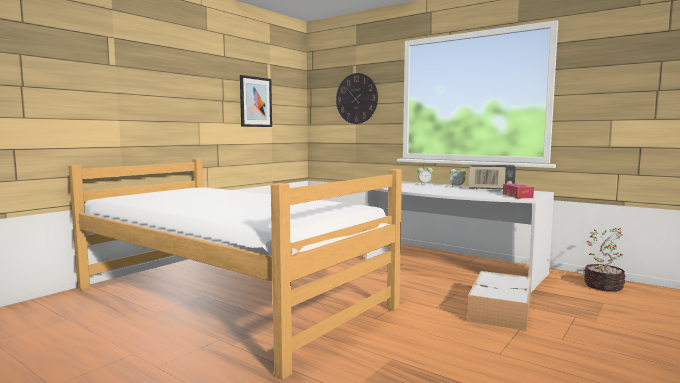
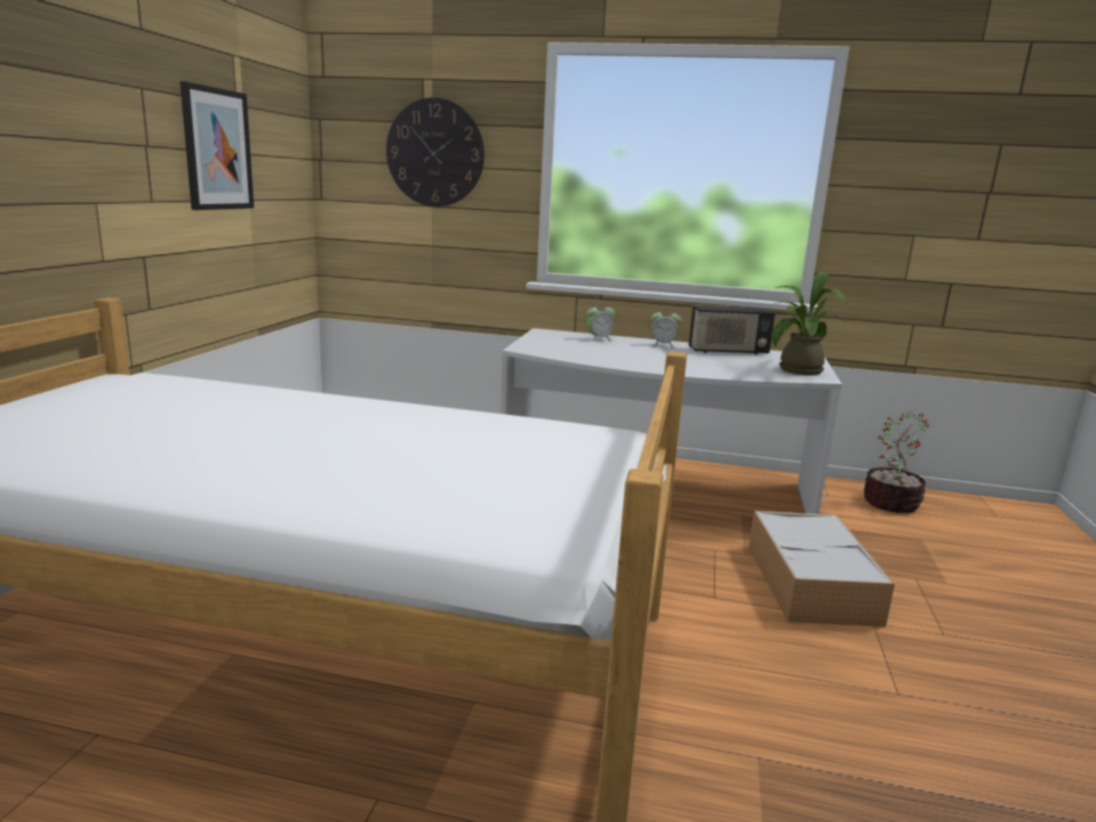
camera: 25 degrees left, 10 degrees up
(517, 196) = (796, 371): tissue box -> potted plant

